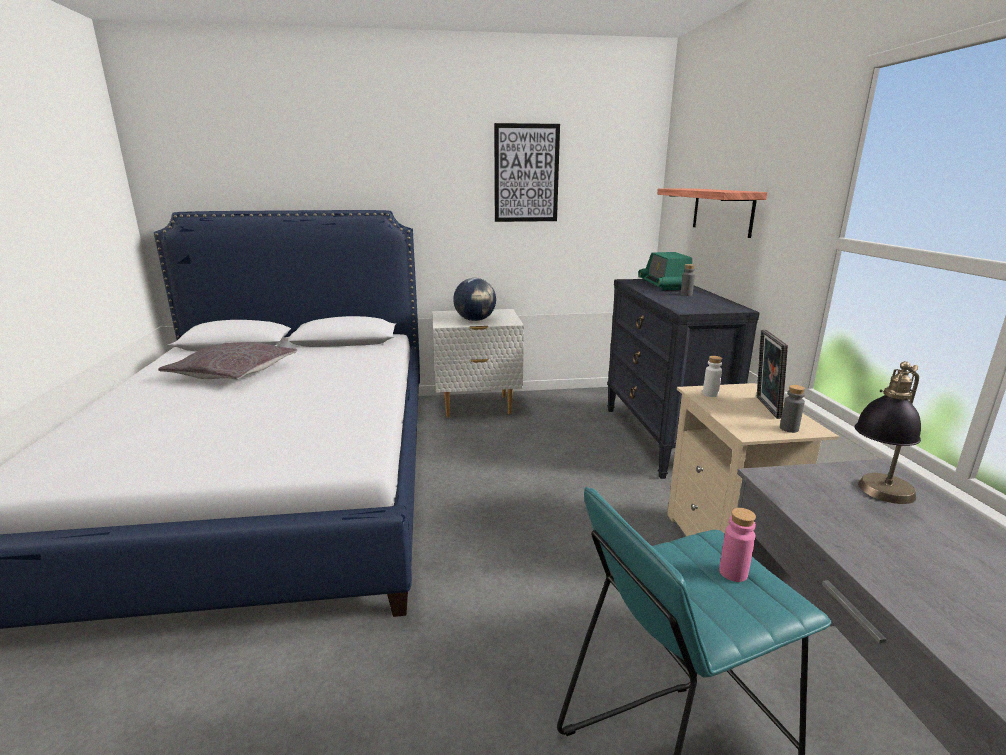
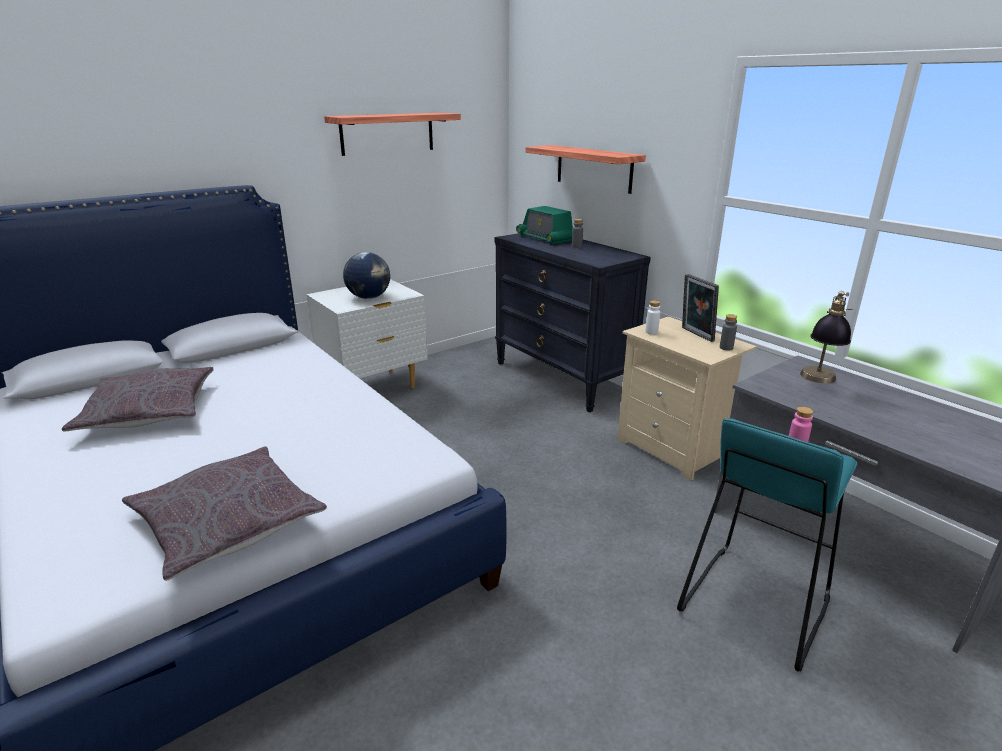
camera: 30 degrees left, 5 degrees up
(160, 460) = (227, 522): none -> grey pillow
(526, 173) = (387, 133): picture -> shelf

